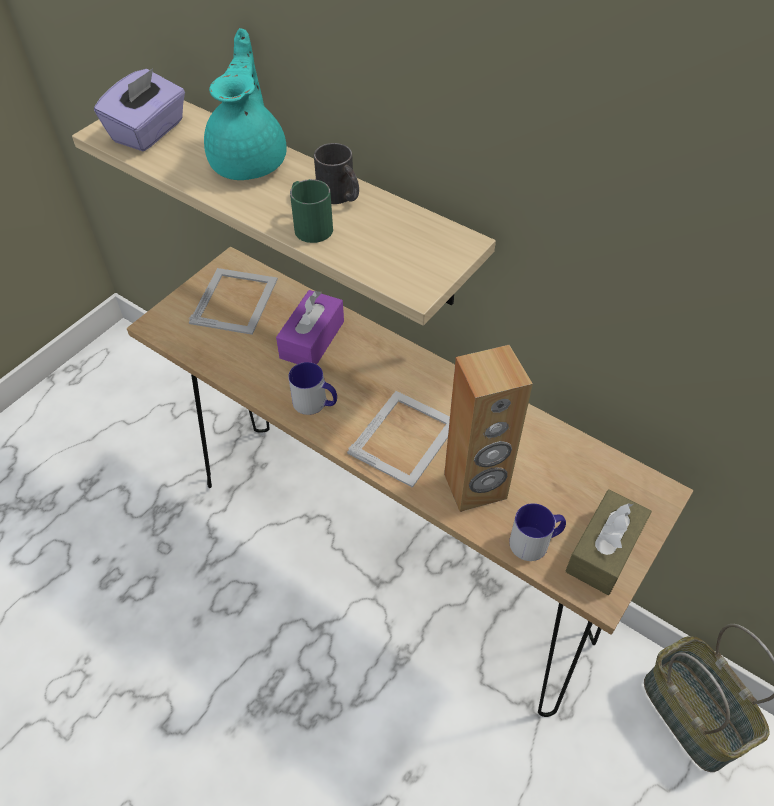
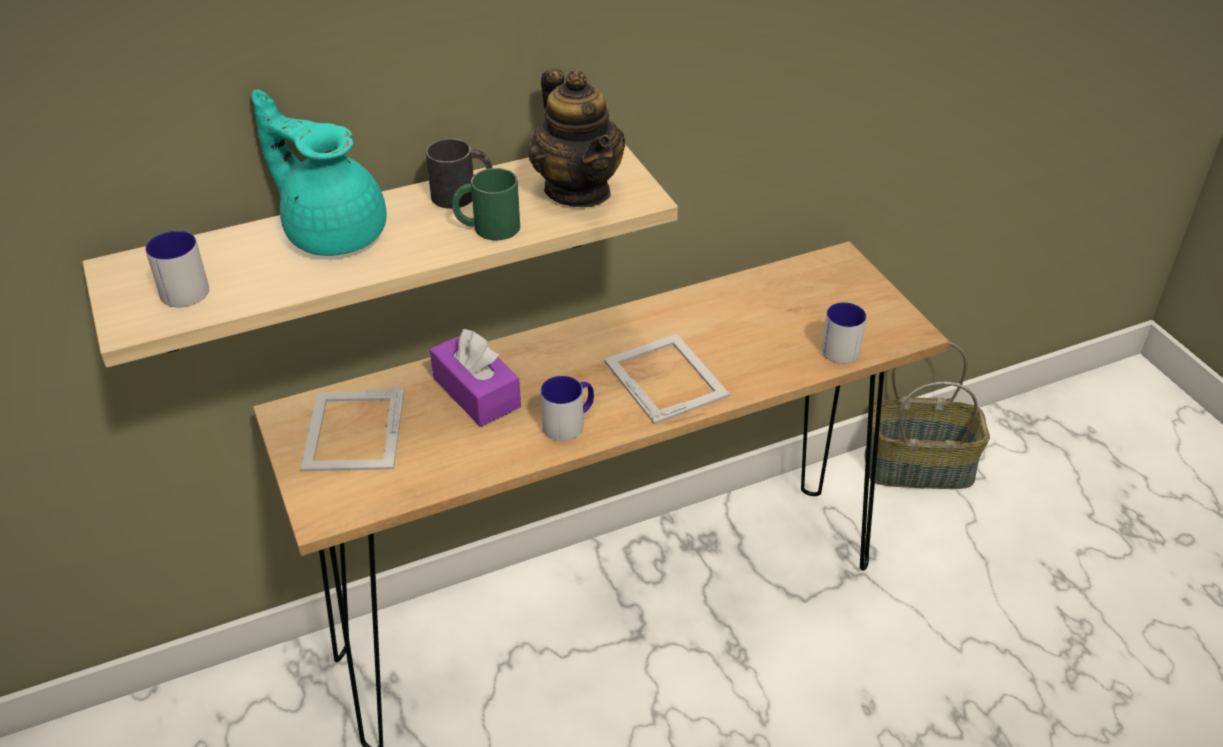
camera: 60 degrees left, 10 degrees down
(149, 132) = (181, 287): purple tissue box -> mug
(235, 300) = (353, 432): picture frame -> picture frame turned 135 degrees counterclockwise
(396, 250) = (578, 190): none -> teapot
(475, 487) = (759, 356): brown speaker -> none
(604, 550) = (874, 312): brown tissue box -> none

